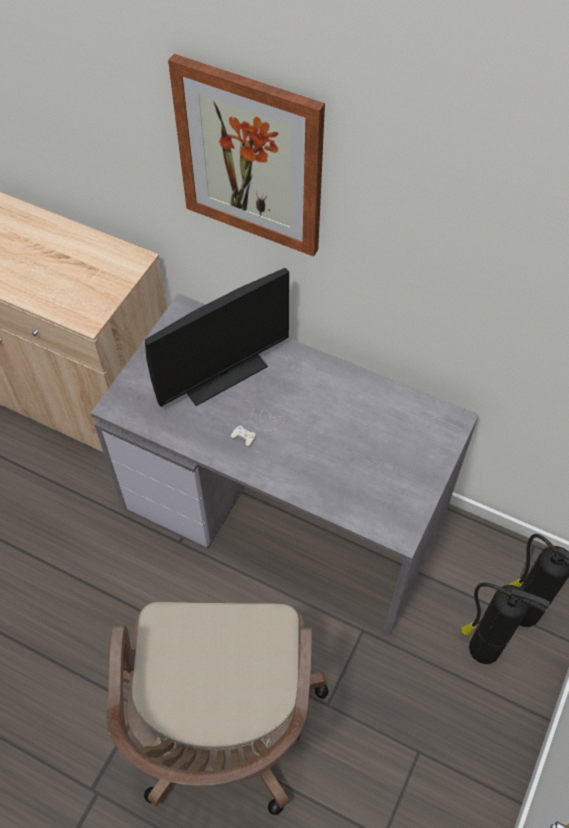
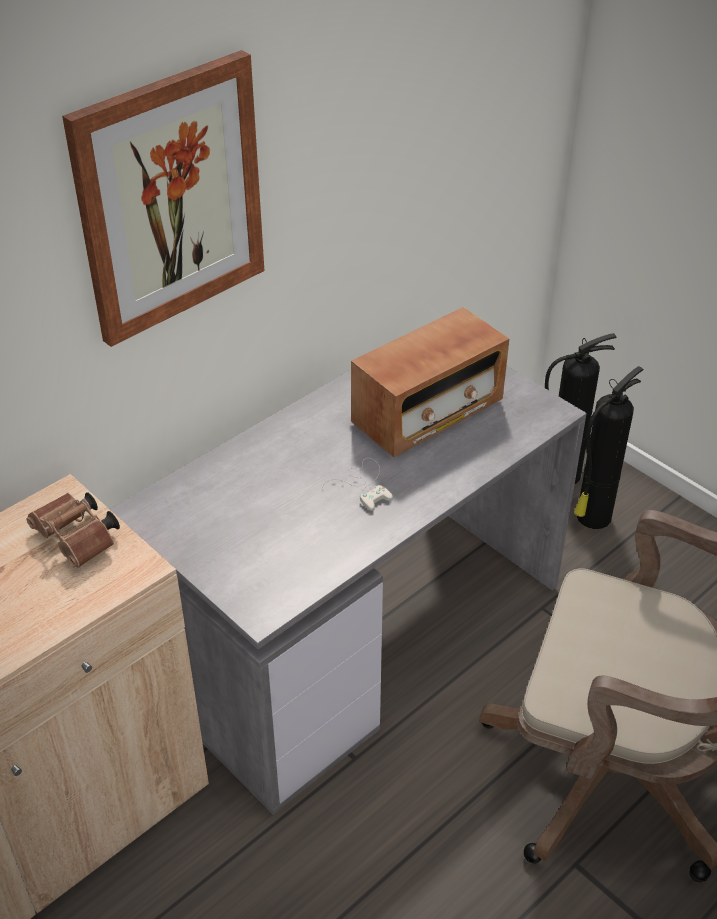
camera: 70 degrees left, 15 degrees down
(101, 282) = (78, 540): none -> brown binoculars
(222, 373) = (268, 497): monitor -> none
(356, 443) = (428, 413): none -> radio

